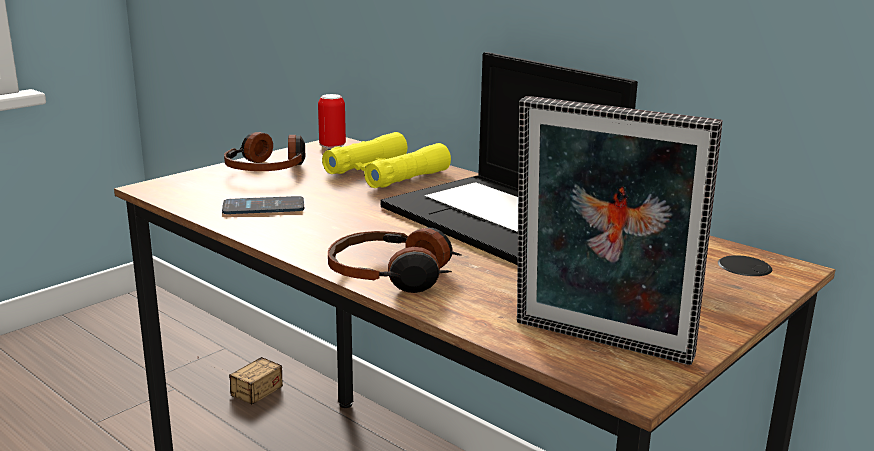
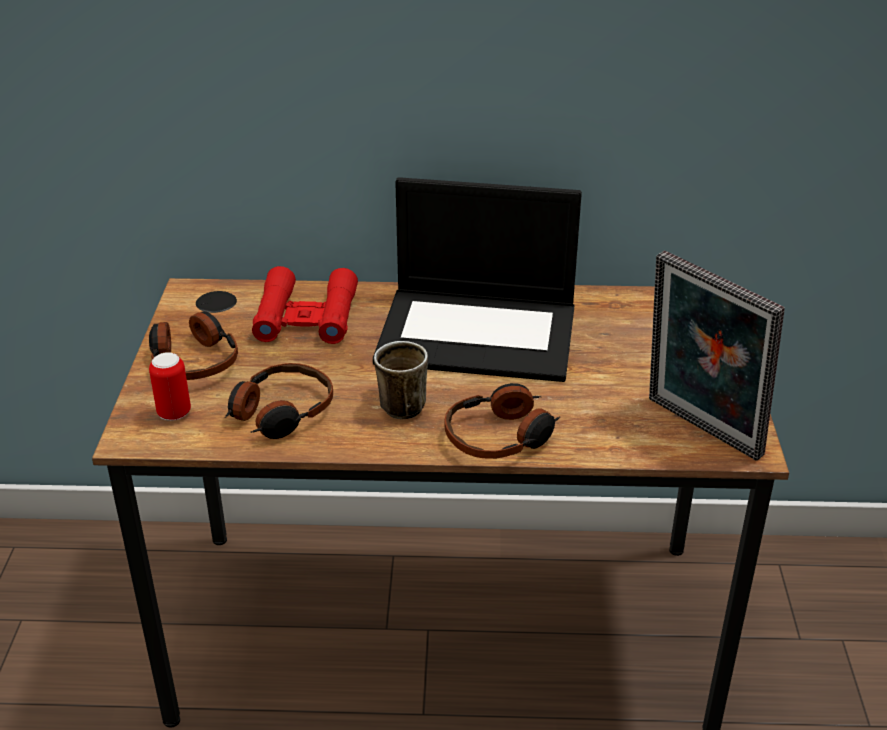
camera: 40 degrees left, 15 degrees up
(235, 405) = (112, 600): storage box -> none
(263, 207) = (280, 412): phone -> headphones
(332, 146) = (197, 299): can -> can (174, 413)
(350, 231) = (396, 405): none -> mug
(386, 173) = (306, 317): yellow binoculars -> red binoculars
(598, 345) = (699, 430): picture frame -> picture frame turned 60 degrees clockwise

